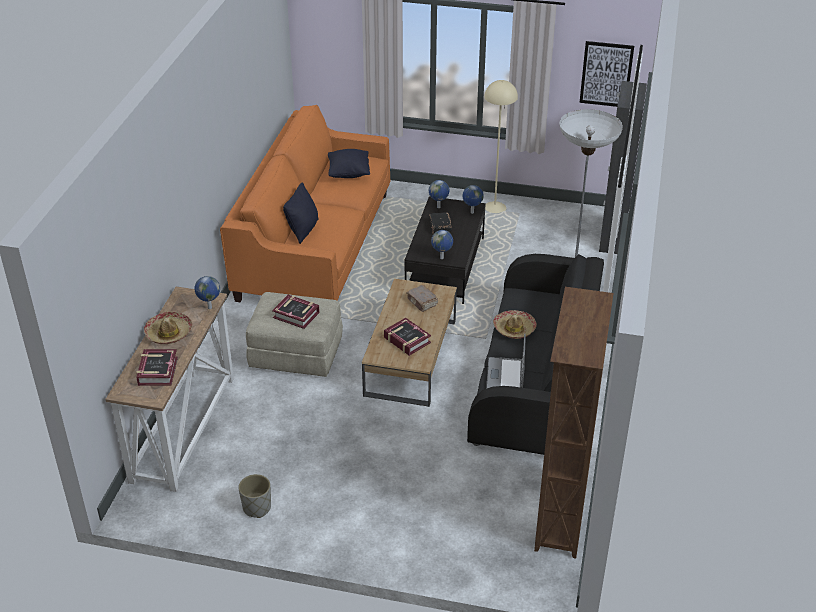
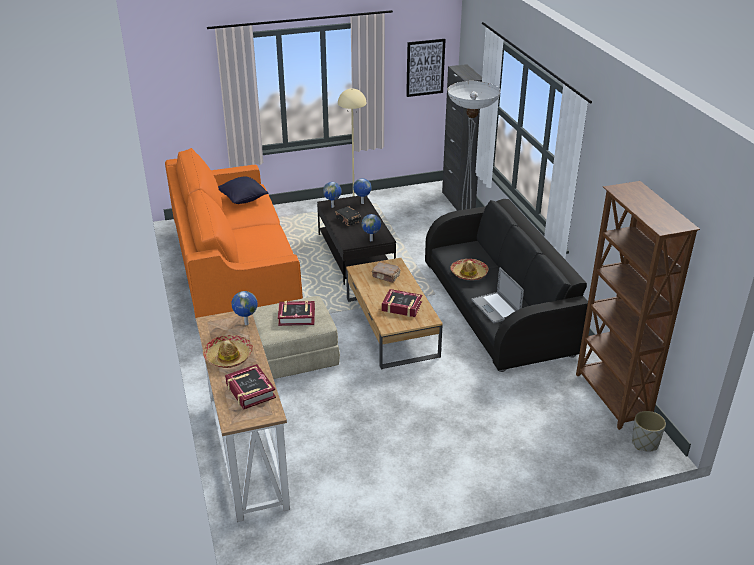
camera: 30 degrees left, 5 degrees down
(256, 508) = (375, 491): grey planter -> grey planter (644, 443)
(303, 230) = (245, 250): black pillow -> none

